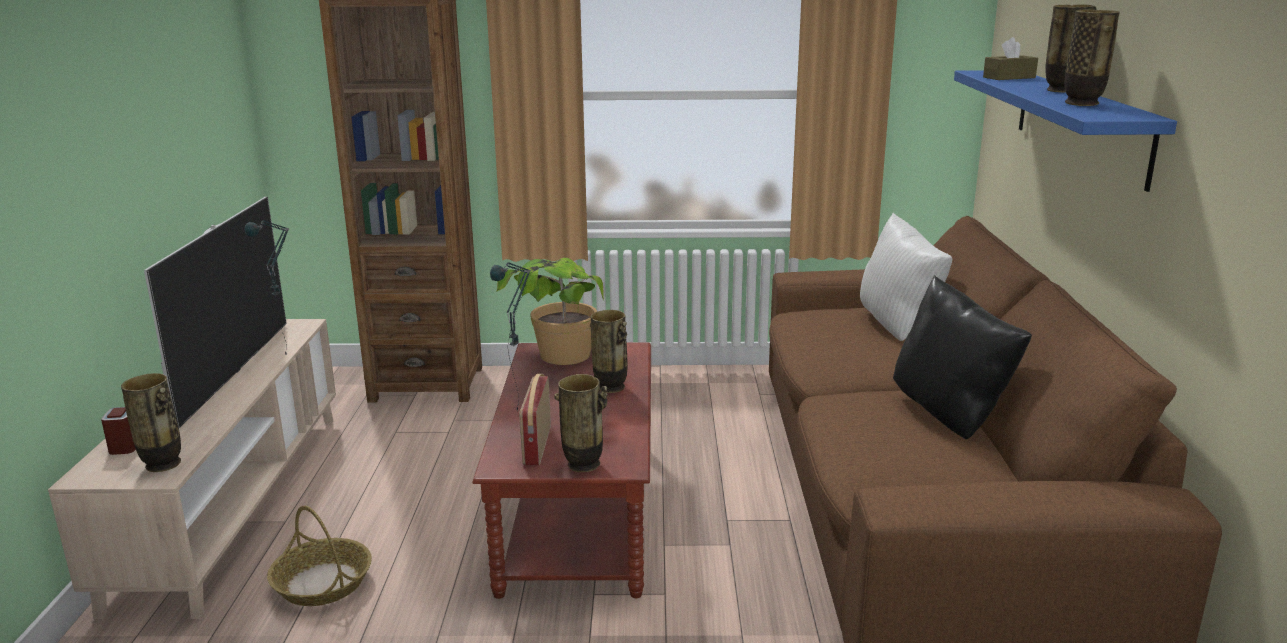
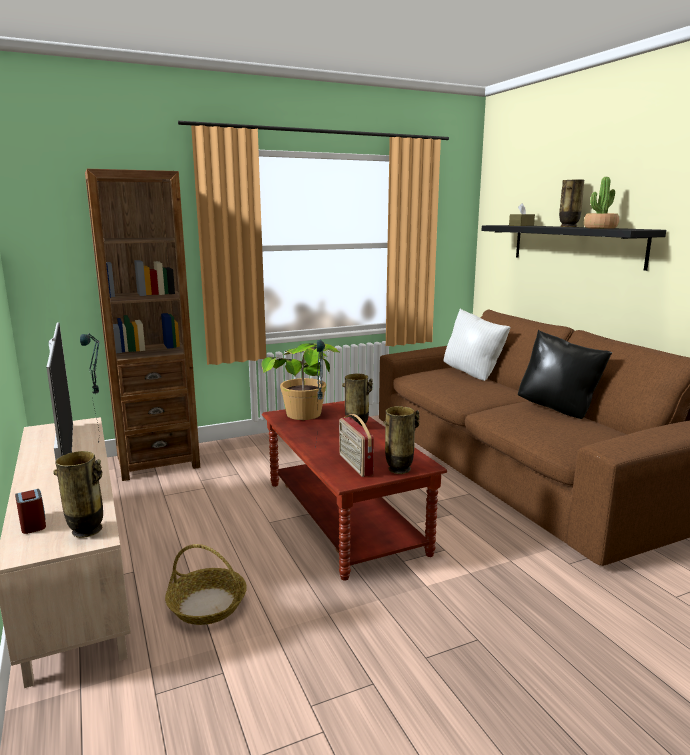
camera: 25 degrees left, 5 degrees down
(1080, 123) = (575, 245): blue shelf -> black shelf
(1082, 103) = (600, 228): vase -> potted plant

